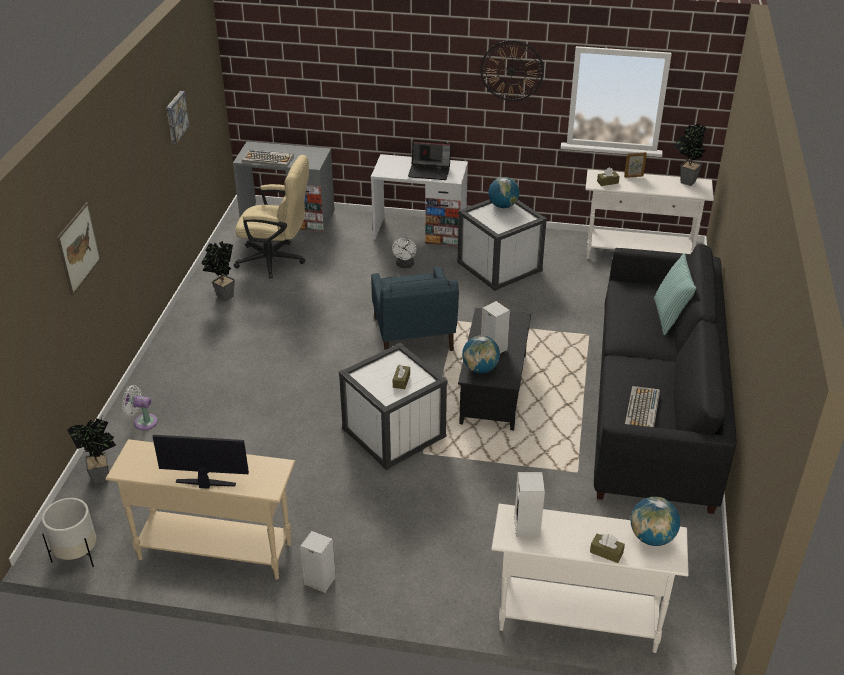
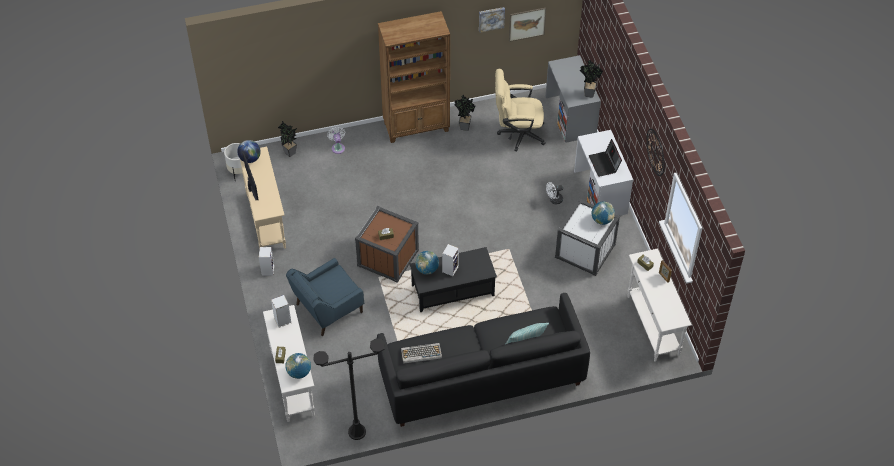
camera: 65 degrees right, 15 degrees up
(78, 248) = (340, 51): picture -> picture (527, 24)
(136, 466) = (250, 159): none -> globe
(183, 335) = (417, 127): none -> brown bookcase
(268, 159) = (564, 76): keyboard -> none
(276, 260) = (517, 133): beige office chair -> beige office chair turned 105 degrees clockwise
(393, 433) = (388, 257): white storage box -> brown storage box
(413, 336) = (480, 233): blue armchair -> blue armchair (327, 309)
(685, 182) = (675, 309): potted plant -> potted plant (587, 93)
(707, 567) = (357, 432): none -> black floor lamp

